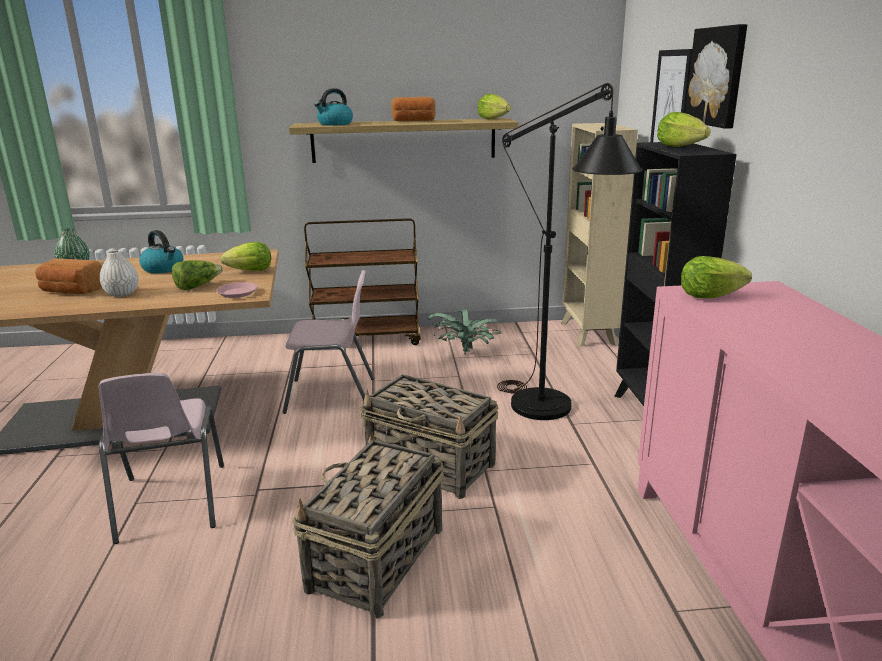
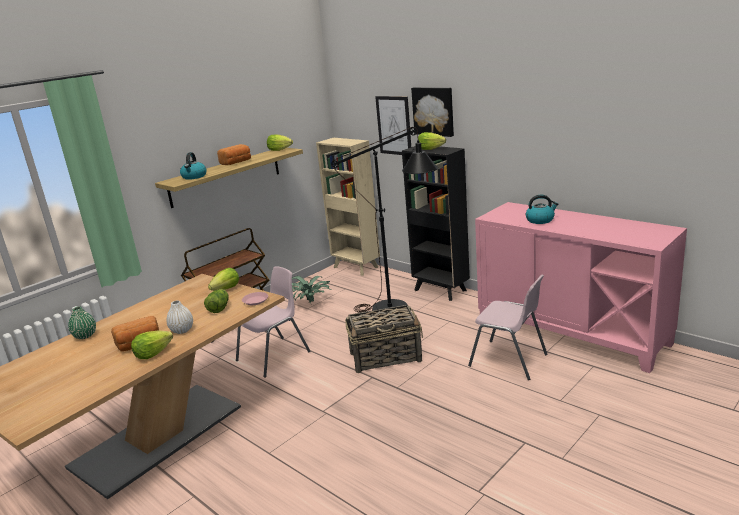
camera: 40 degrees left, 0 degrees up
(164, 269) = (161, 310): kettle -> kettle (540, 220)
(170, 503) = (289, 441): pink chair -> pink chair (509, 360)
(375, 560) = (427, 399): basket -> none
(709, 296) = (500, 216): lettuce -> lettuce (153, 354)

